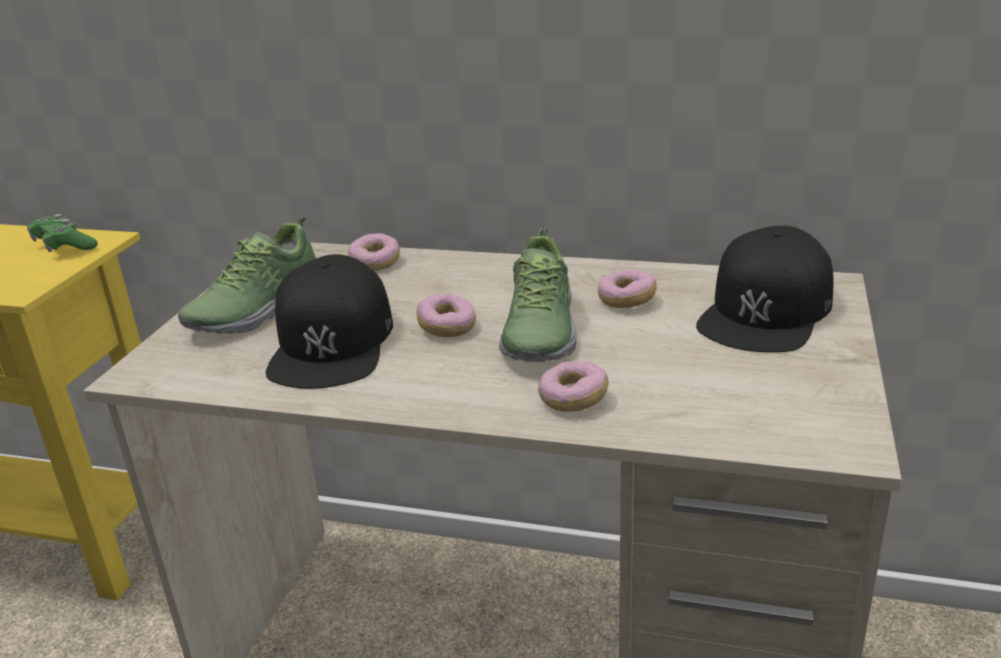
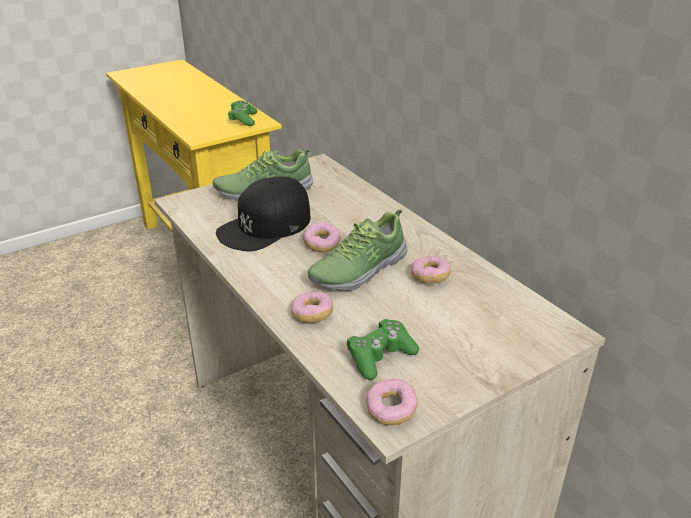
camera: 40 degrees right, 5 degrees up
(375, 263) = (348, 190): donut -> donut (391, 410)
(721, 396) = (380, 357): none -> green game controller
(766, 310) = (494, 326): black cap -> none

